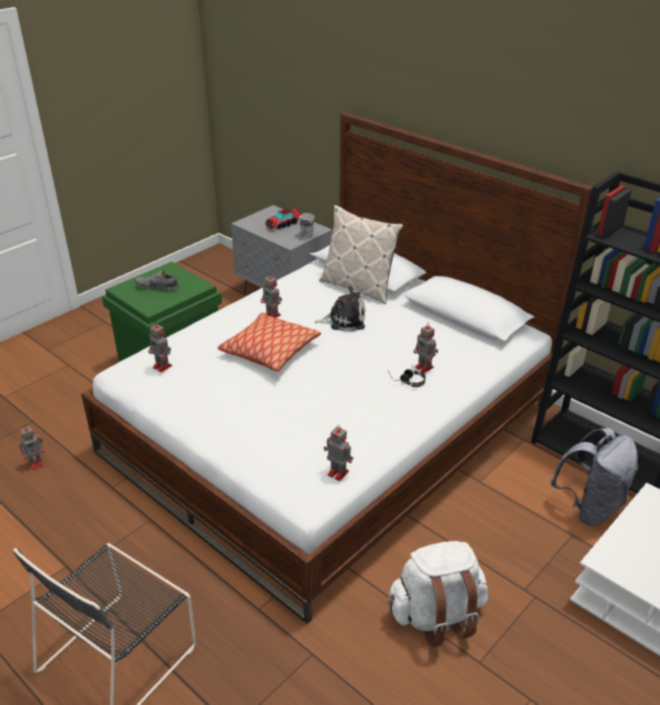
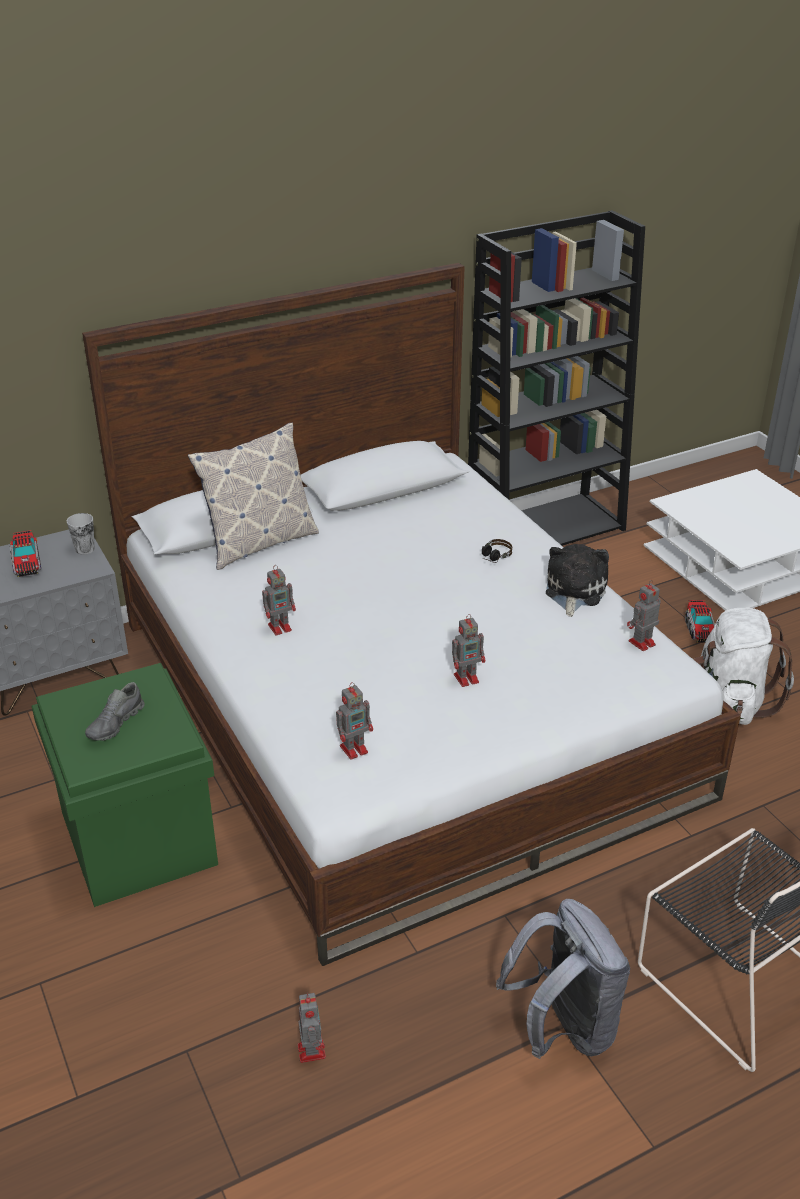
camera: 70 degrees left, 0 degrees up
(270, 350) = (370, 645): pillow -> none
(344, 320) = (333, 572): plush toy -> plush toy (573, 591)
(425, 368) = (474, 540): toy robot -> toy robot (467, 678)
(532, 579) = (699, 629): none -> toy truck
(590, 507) = (615, 564): grey backpack -> grey backpack (563, 1028)

